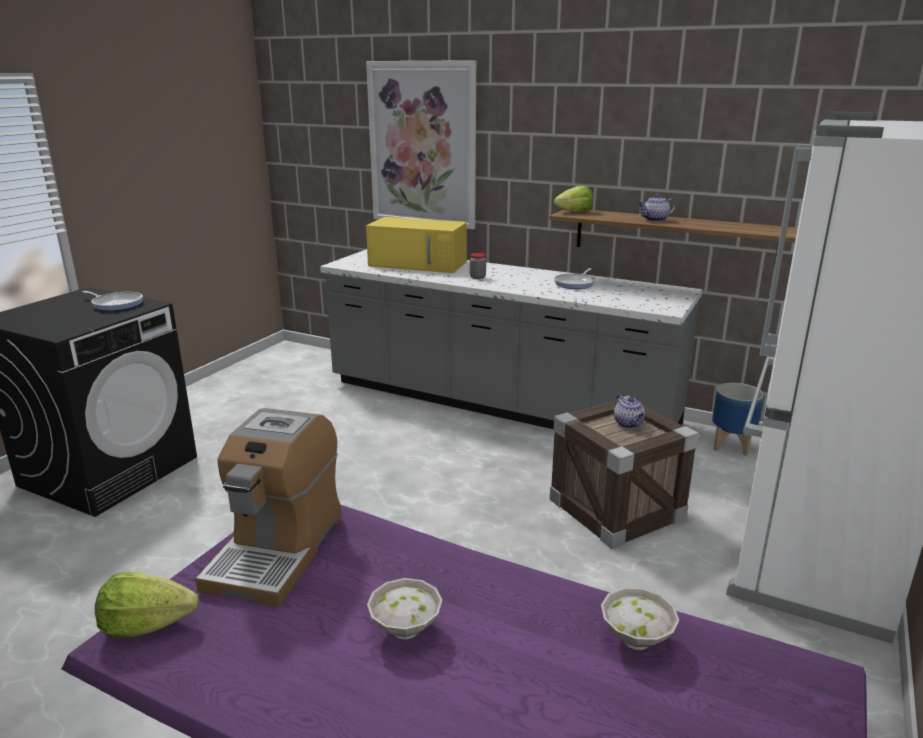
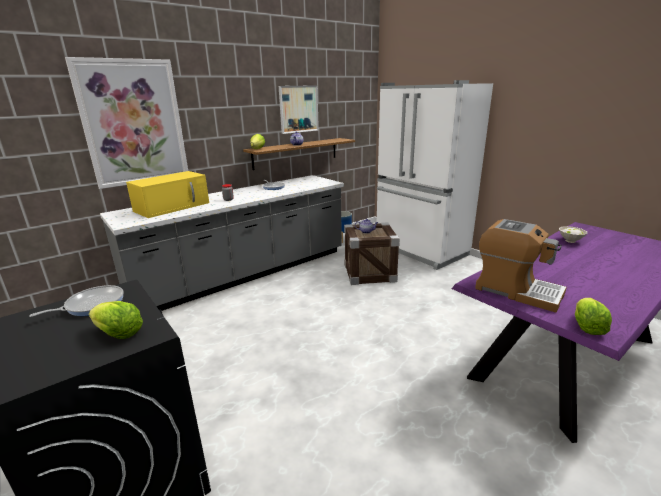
camera: 65 degrees left, 0 degrees up
(63, 324) = (118, 333): none -> lettuce
(407, 630) = (574, 271): white bowl -> none
(695, 151) = (298, 109): none -> picture

